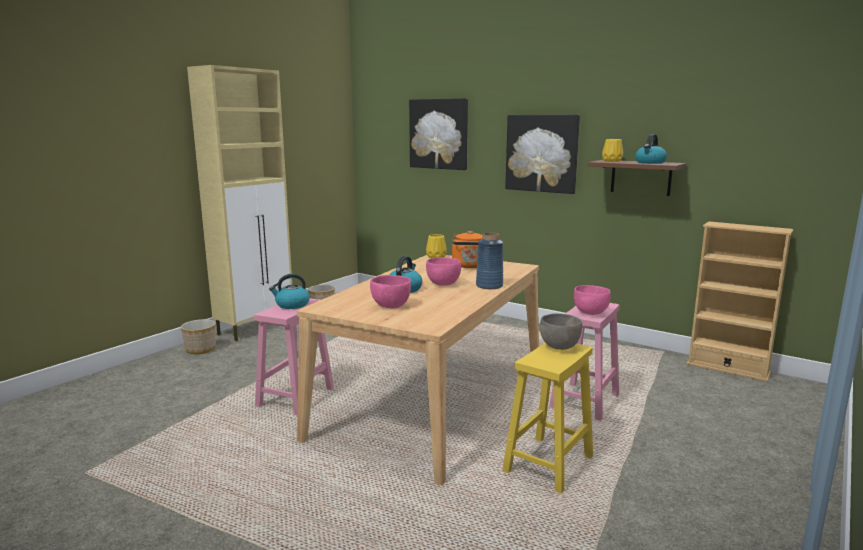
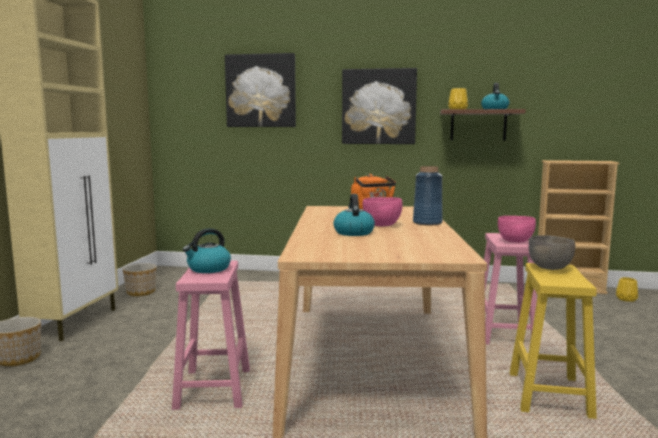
camera: 25 degrees left, 5 degrees down
(390, 306) = (375, 246): pink bowl -> none
(436, 257) = (321, 208): yellow vase -> yellow vase (627, 299)

